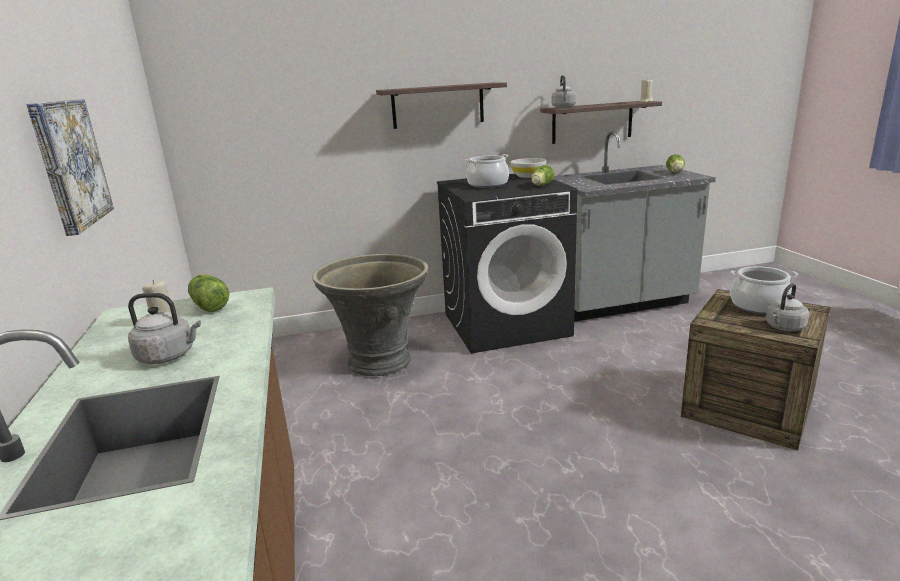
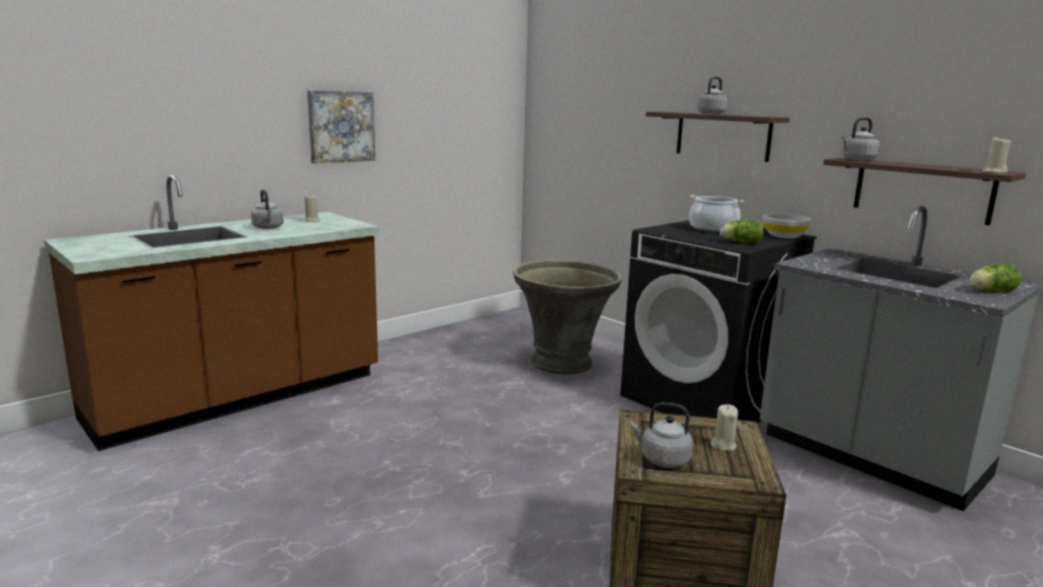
camera: 60 degrees right, 5 degrees down
(209, 305) = (340, 222): lettuce -> none
(437, 86) = (712, 113): none -> grey kettle
(758, 306) = (723, 445): cooking pot -> beige candle

